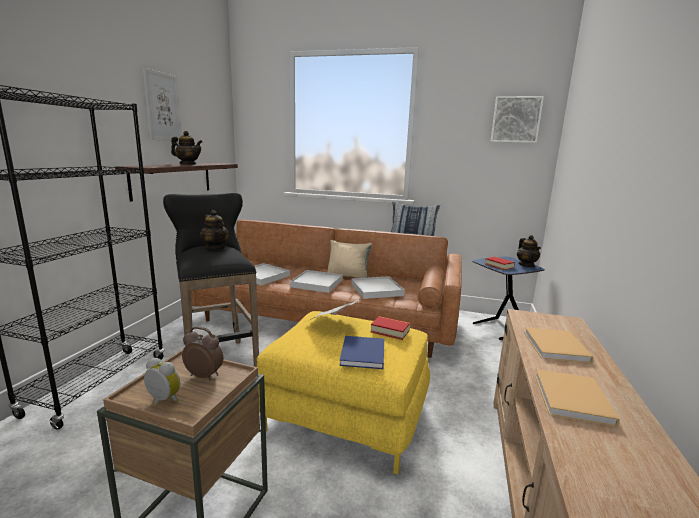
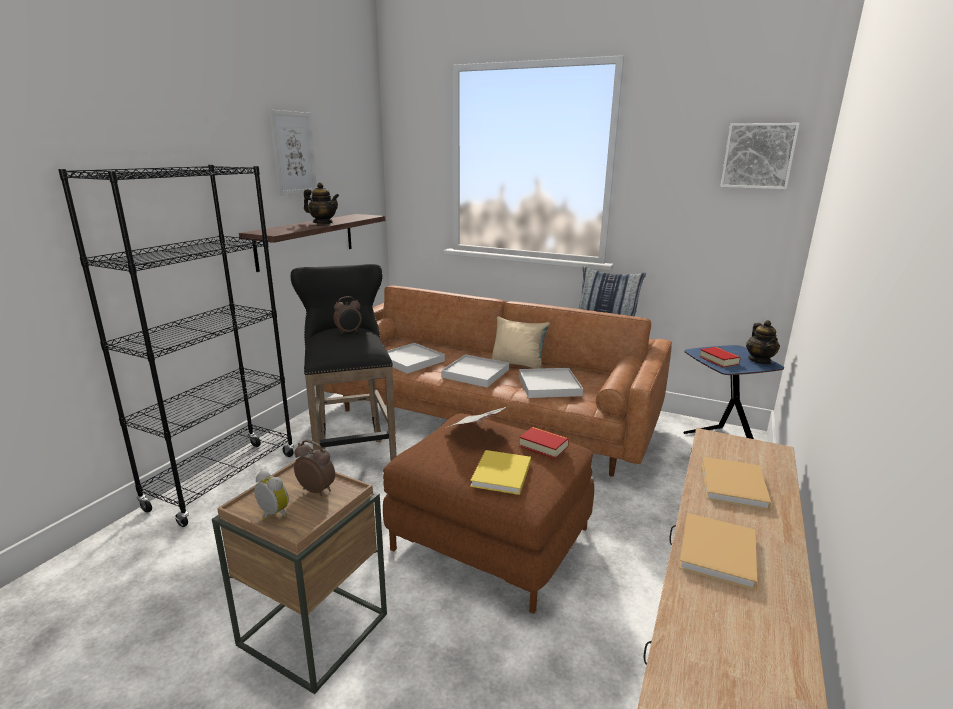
camera: 10 degrees right, 5 degrees up
(215, 248) = (349, 332): teapot -> alarm clock
(348, 413) = (492, 538): yellow ottoman -> brown ottoman
(362, 355) = (501, 475): blue book -> yellow book

